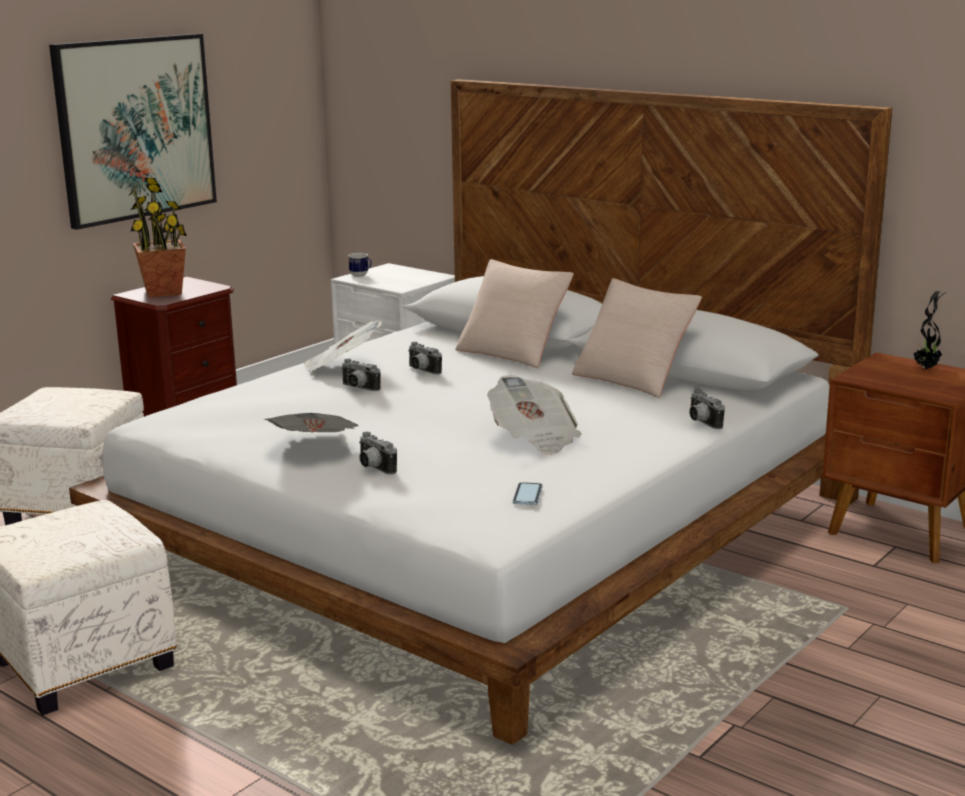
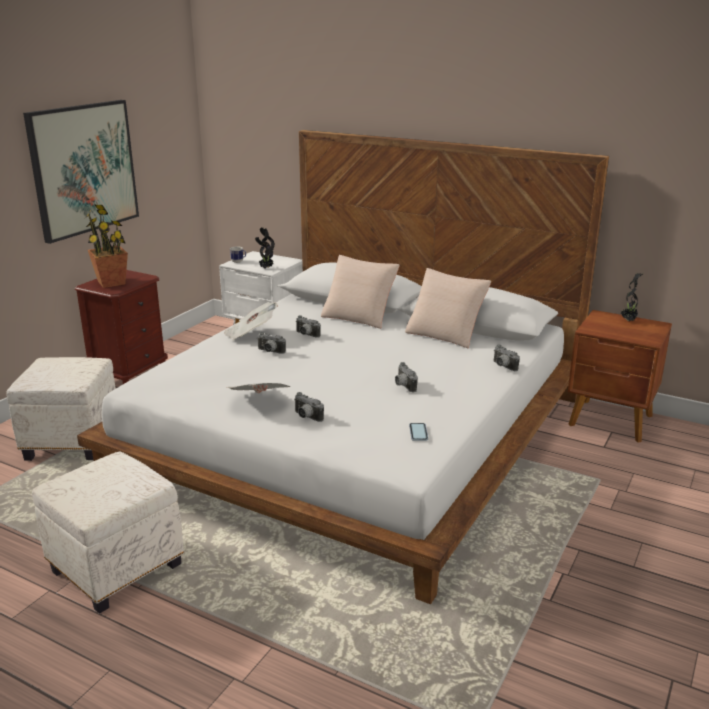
camera: 10 degrees left, 5 degrees up
(396, 284) = (266, 268): none -> potted plant
(534, 438) = (403, 386): newspaper -> camera

